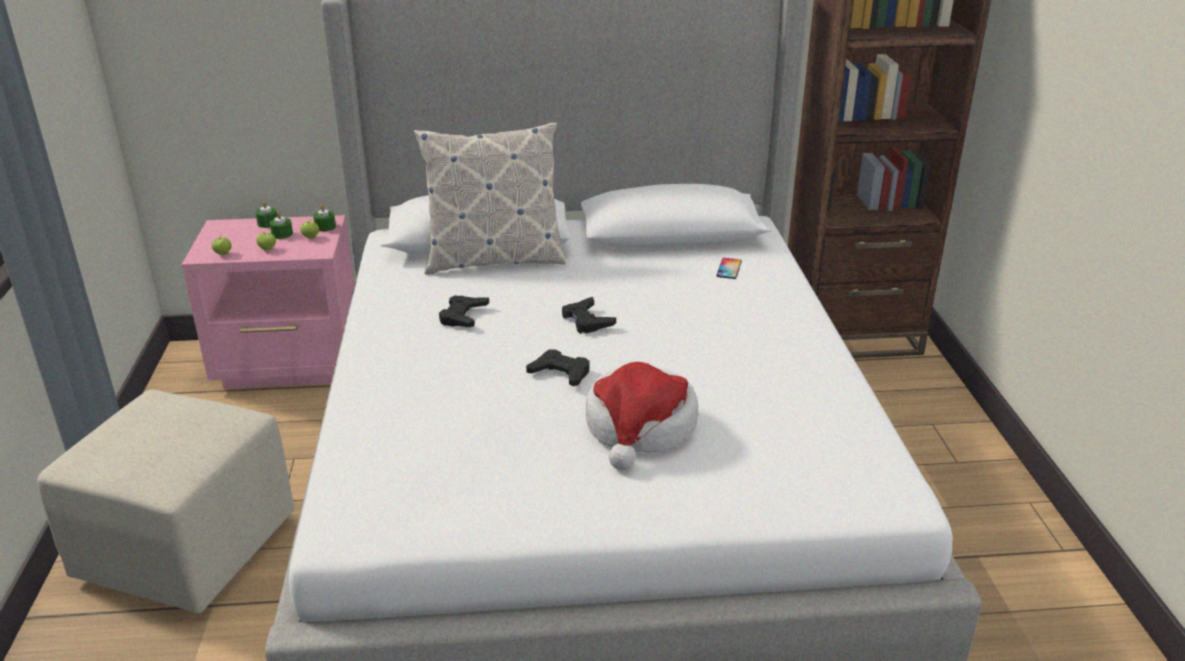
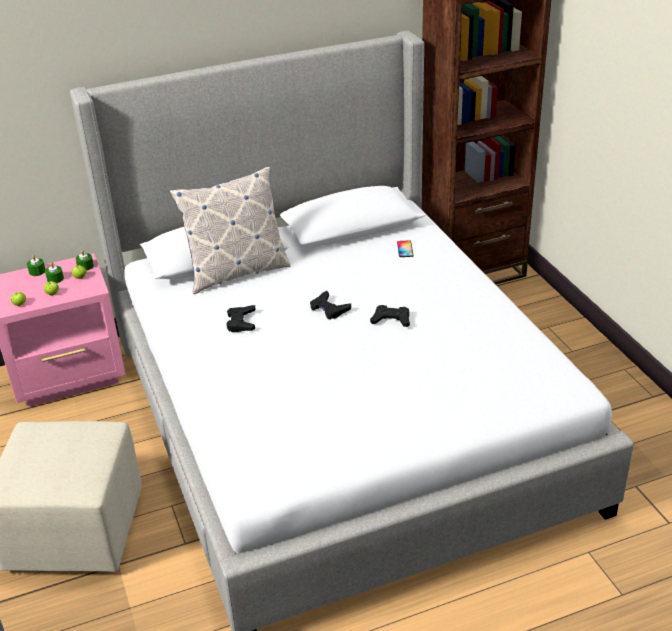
camera: 15 degrees left, 5 degrees up
(560, 373) = (332, 352): black game controller -> black game controller (391, 319)
(640, 428) = (403, 379): hat -> none

